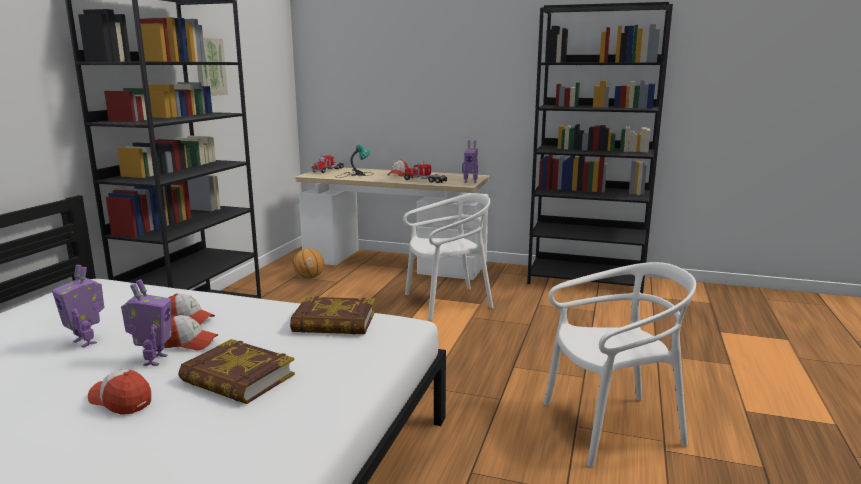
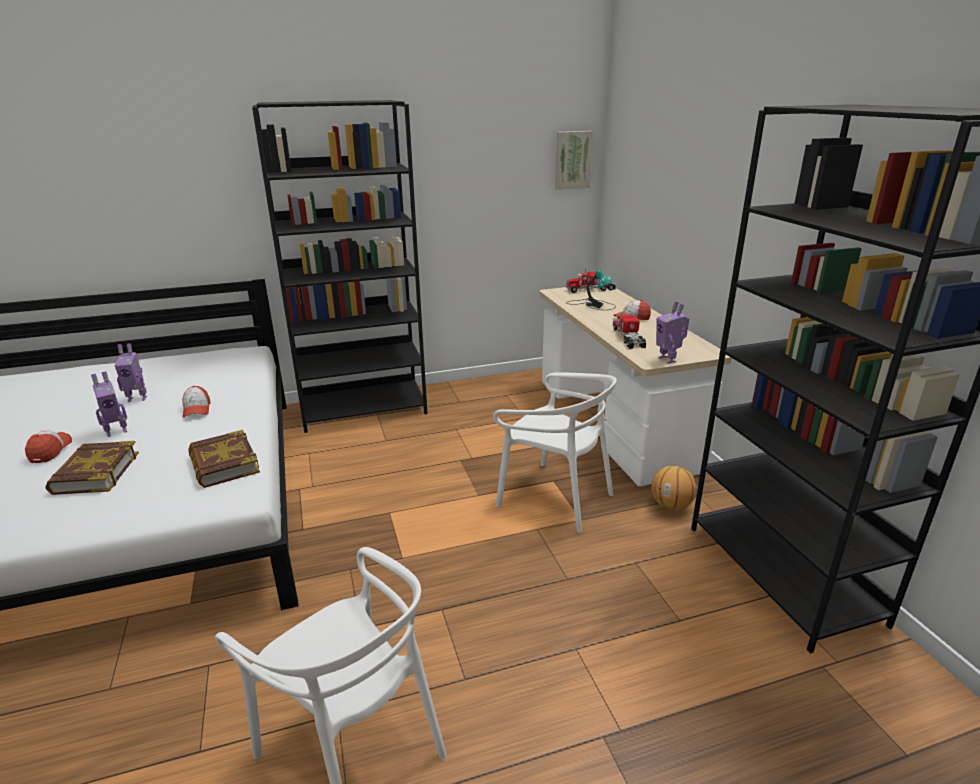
camera: 55 degrees right, 10 degrees up
(86, 341) = (137, 398): toy robot -> toy robot turned 105 degrees counterclockwise
(188, 343) = (152, 428): cap -> none
(209, 67) = (444, 164): picture -> picture (572, 160)
(309, 277) = (514, 402): basketball -> basketball (671, 505)

